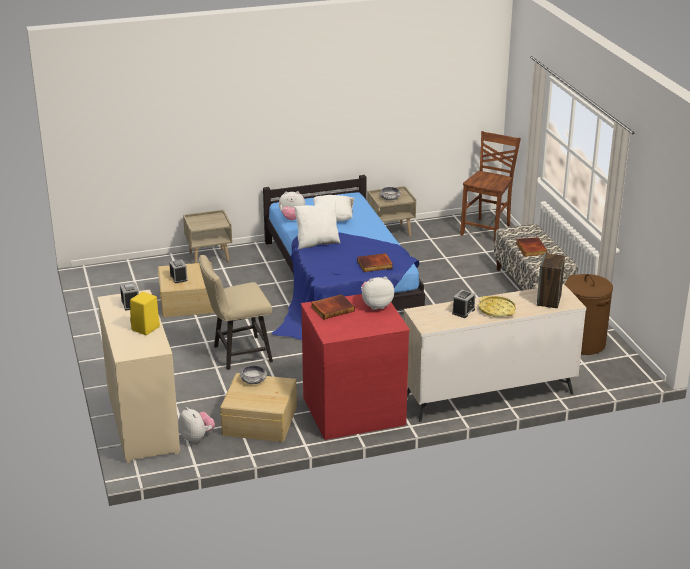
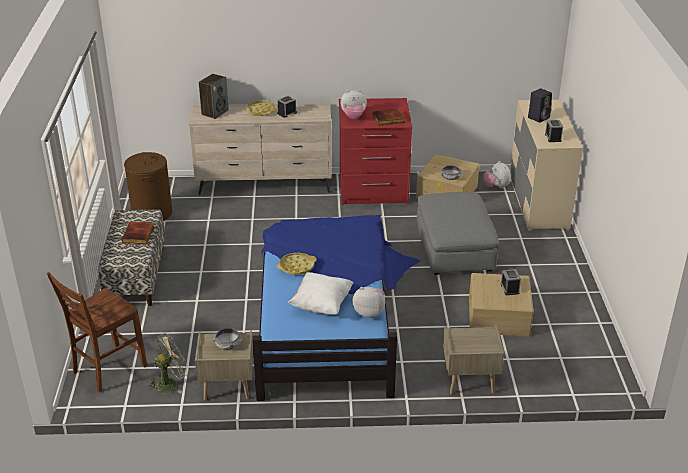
camera: 165 degrees left, 5 degrees up
(145, 329) = (539, 117): yellow speaker -> black speaker
(238, 354) = (455, 248): beige chair -> grey ottoman
(317, 243) = (355, 267): white pillow -> none
(368, 236) = (296, 267): none -> yellow tray
(374, 265) = (311, 227): book -> none
(434, 229) = (170, 383): none -> green fan

